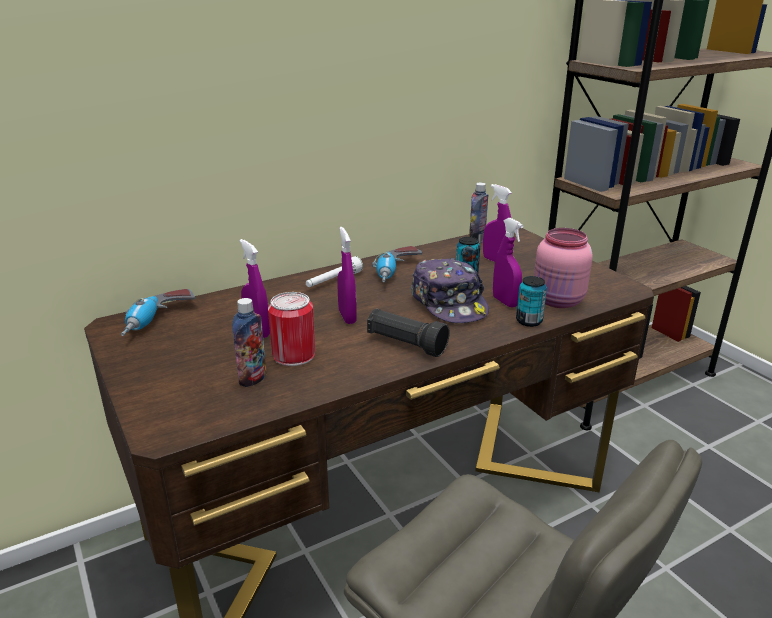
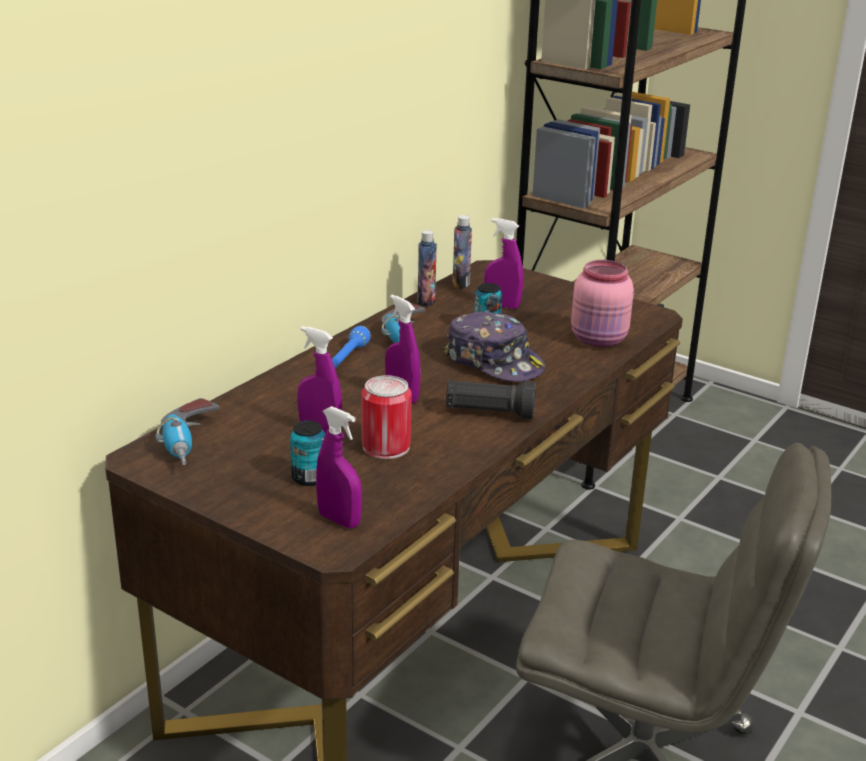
camera: 25 degrees left, 0 degrees up
(253, 378) = (368, 478): bottle -> bottle (426, 301)
(333, 281) = (346, 360): white flashlight -> blue flashlight
(505, 302) = (549, 350): purple spray bottle -> purple spray bottle (339, 520)
(529, 321) = (588, 366): can -> can (308, 478)

